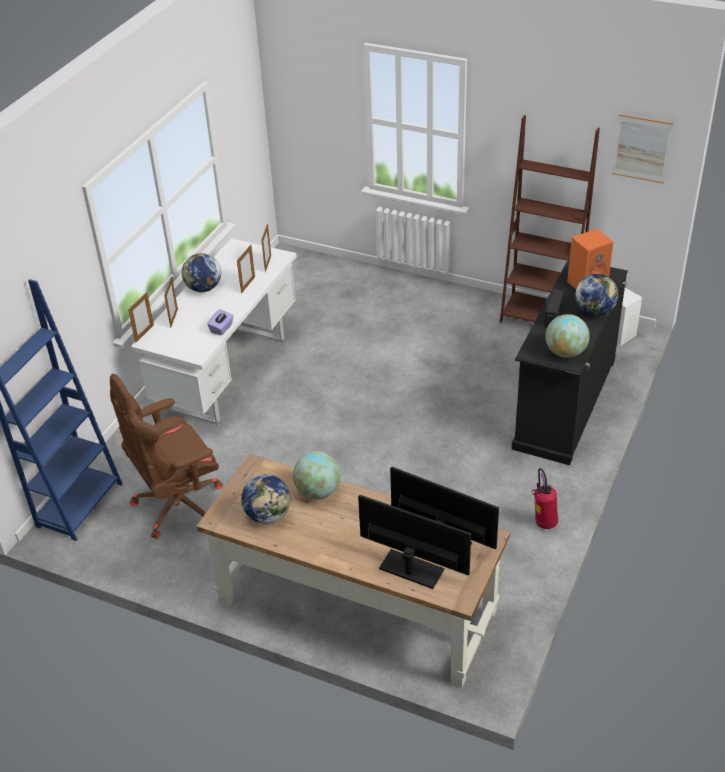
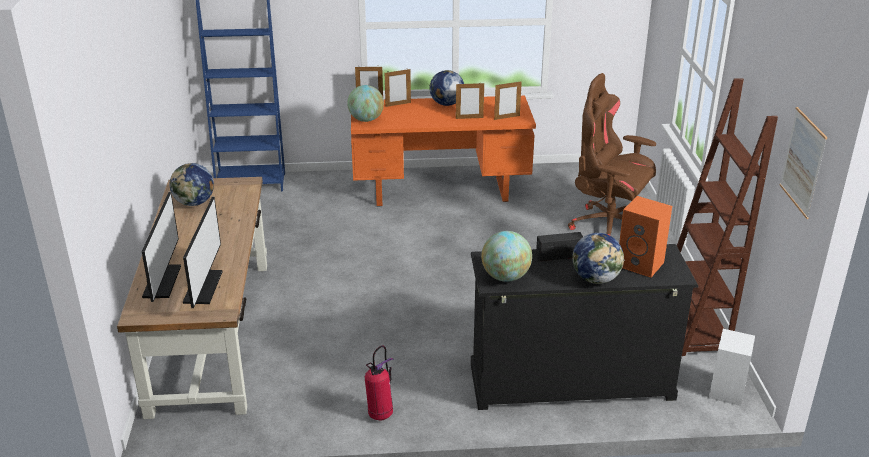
camera: 60 degrees right, 10 degrees down
(179, 504) = (277, 219): brown office chair -> brown office chair (610, 226)
(222, 328) = (403, 124): purple tissue box -> none
(228, 372) = (441, 191): white desk -> orange desk
(318, 491) = (234, 215): globe -> globe (366, 120)

